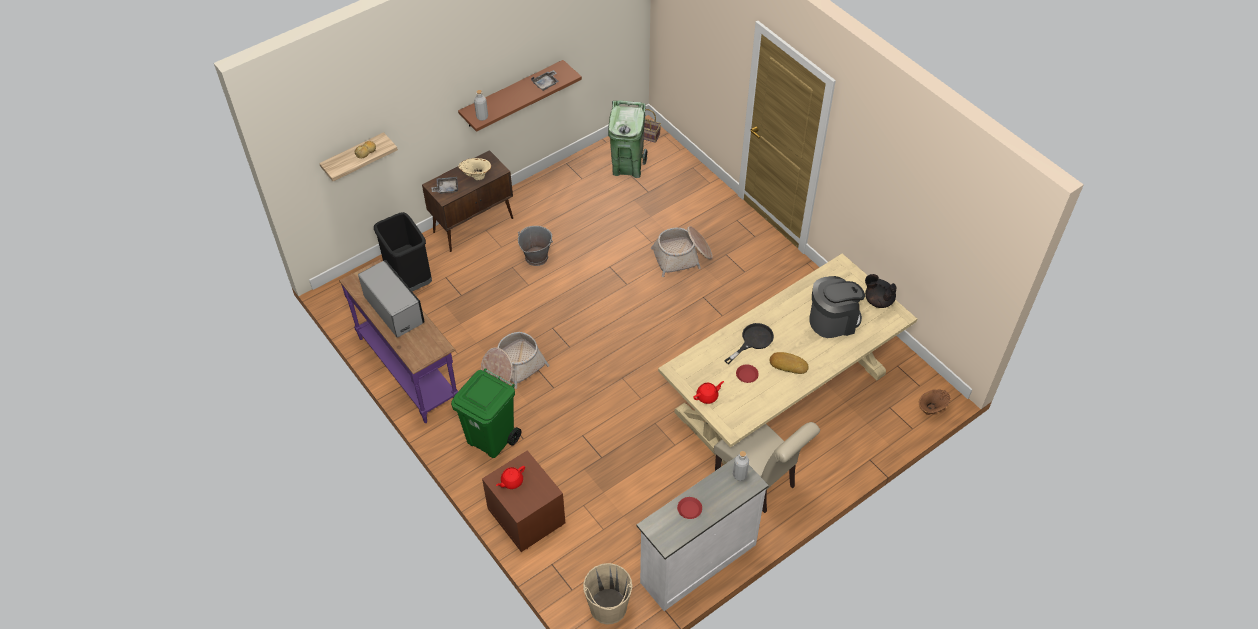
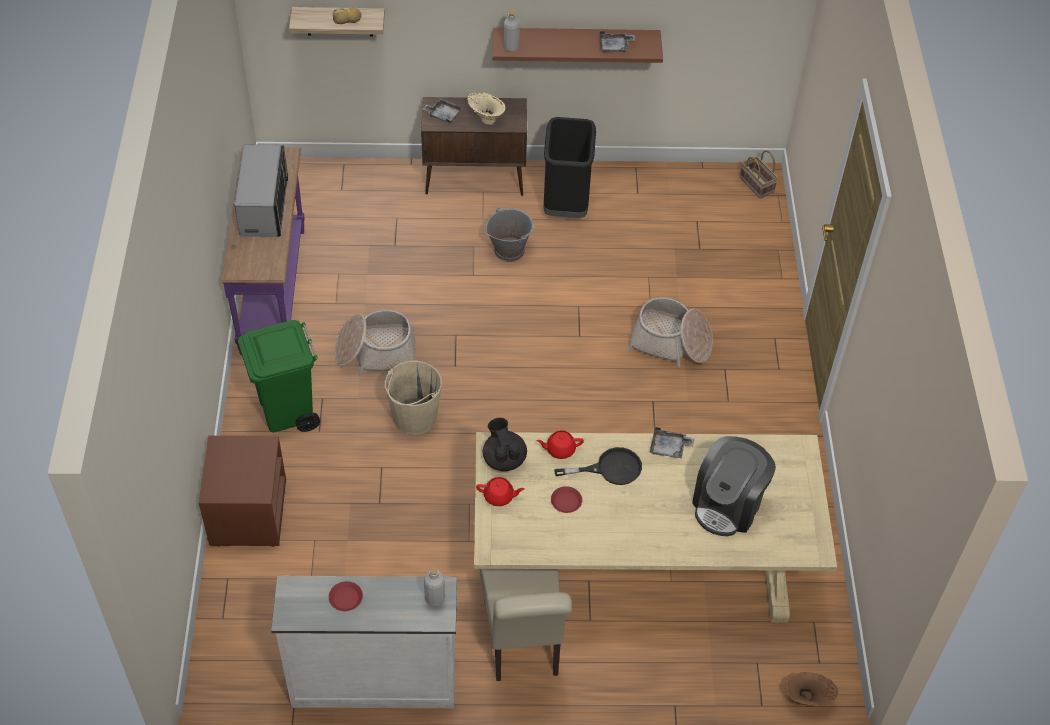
camera: 35 degrees right, 0 degrees up
(410, 280) = (359, 200): black trash can -> black trash can (566, 205)
(511, 481) = (233, 457): red teapot -> red teapot (560, 449)
(608, 607) = (240, 662): beige bucket -> beige bucket (414, 417)
(627, 167) = (701, 208): green trash can -> none
(773, 309) = (669, 448): none -> grey tray
(788, 364) = (625, 520): bread -> none
(833, 320) = (728, 504): coffee machine -> coffee machine turned 105 degrees clockwise
(878, 300) = (807, 515): black teapot -> black teapot (504, 458)

